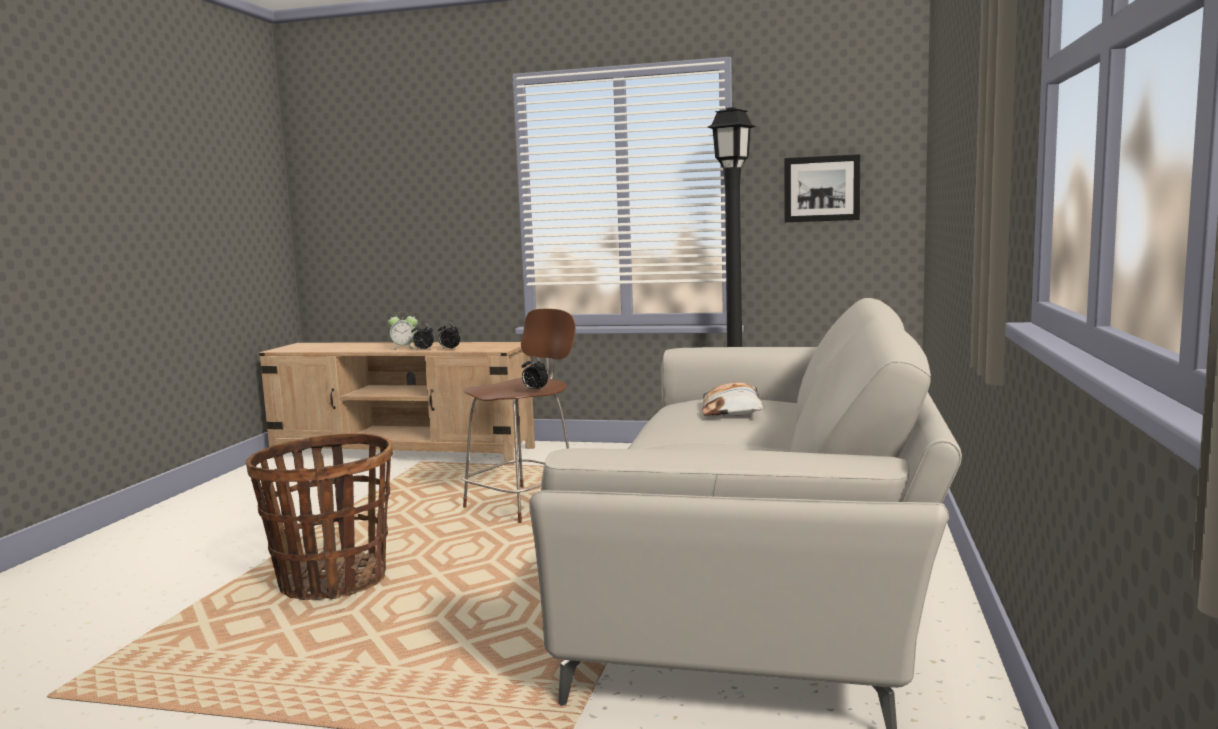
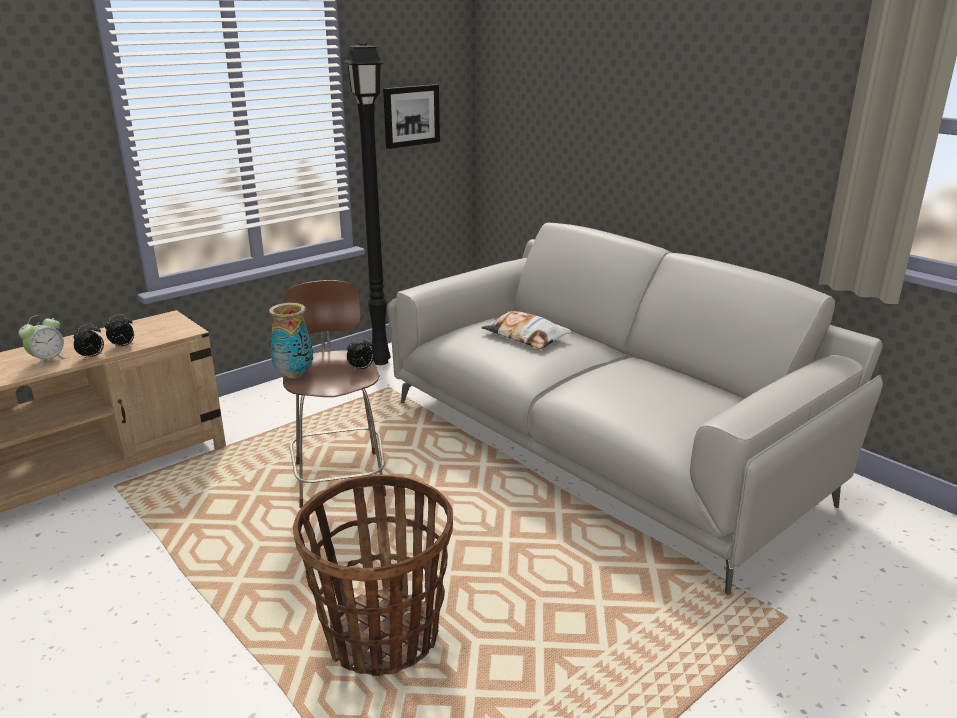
camera: 55 degrees left, 15 degrees up
(493, 384) = (294, 374): none -> vase

